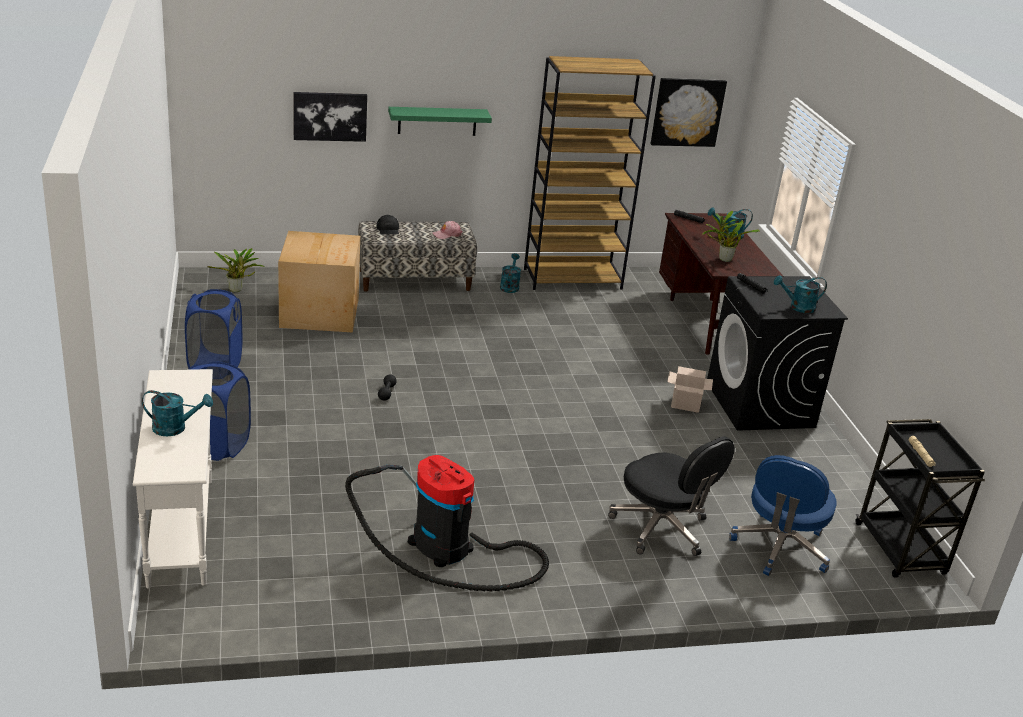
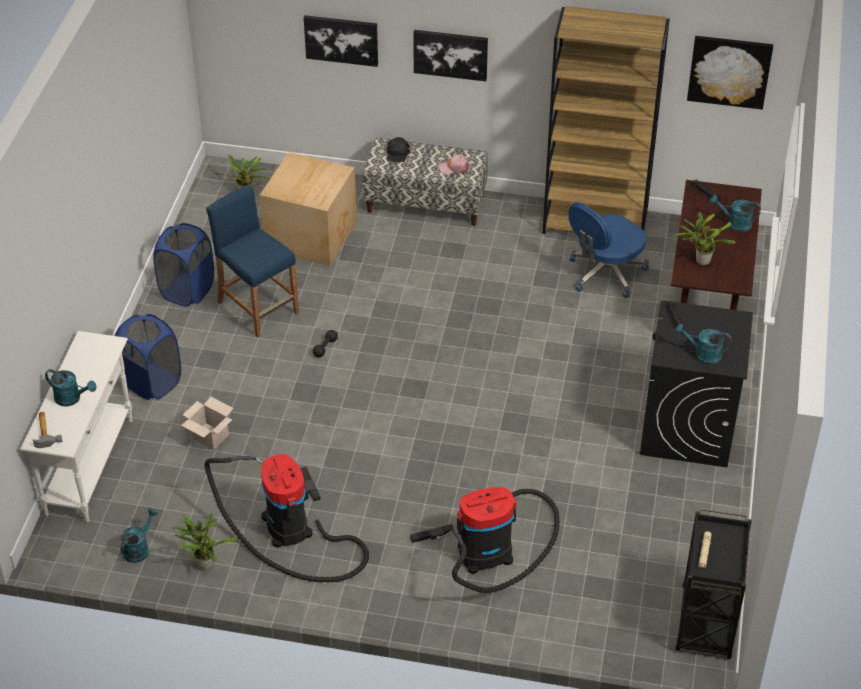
camera: 25 degrees right, 15 degrees up
(159, 461) = (46, 431): none -> hammer
(298, 371) = (258, 307): none -> blue stool
(368, 598) = (204, 563): none -> potted plant
(437, 121) = (450, 54): green shelf -> picture
(509, 286) = (520, 225): turquoise watering can -> turquoise watering can (139, 548)
(662, 529) = (491, 551): black office chair -> vacuum cleaner
(684, 404) = (608, 413): cardboard box -> cardboard box (209, 436)
(779, 548) = (588, 595): blue office chair -> blue office chair (605, 273)

